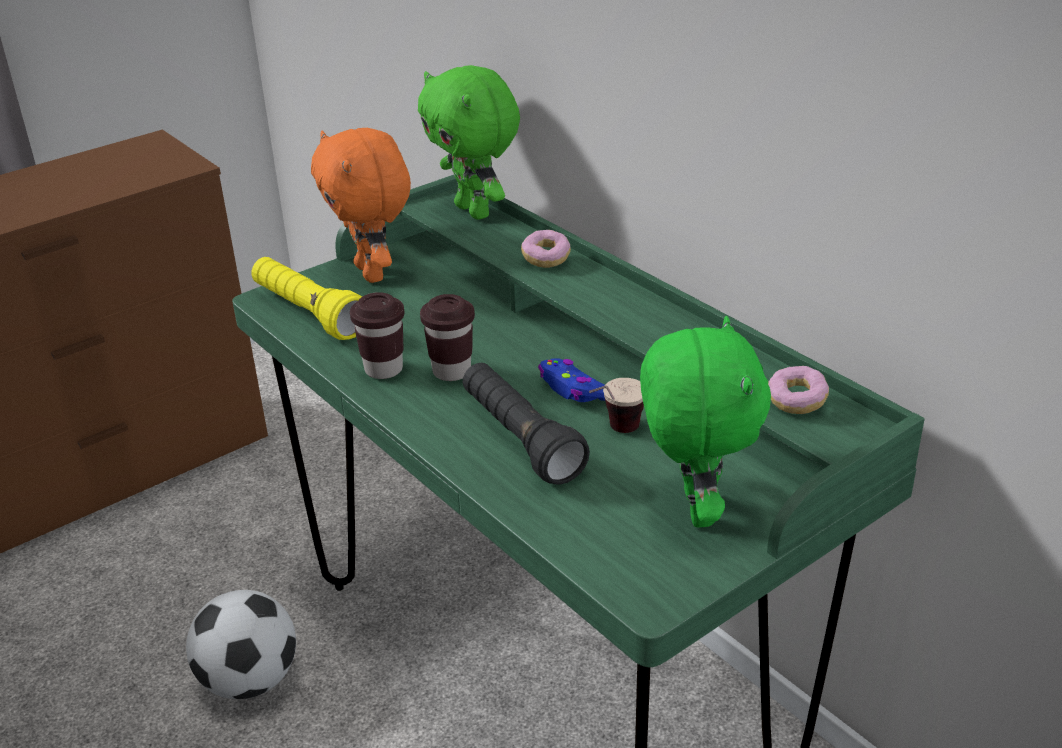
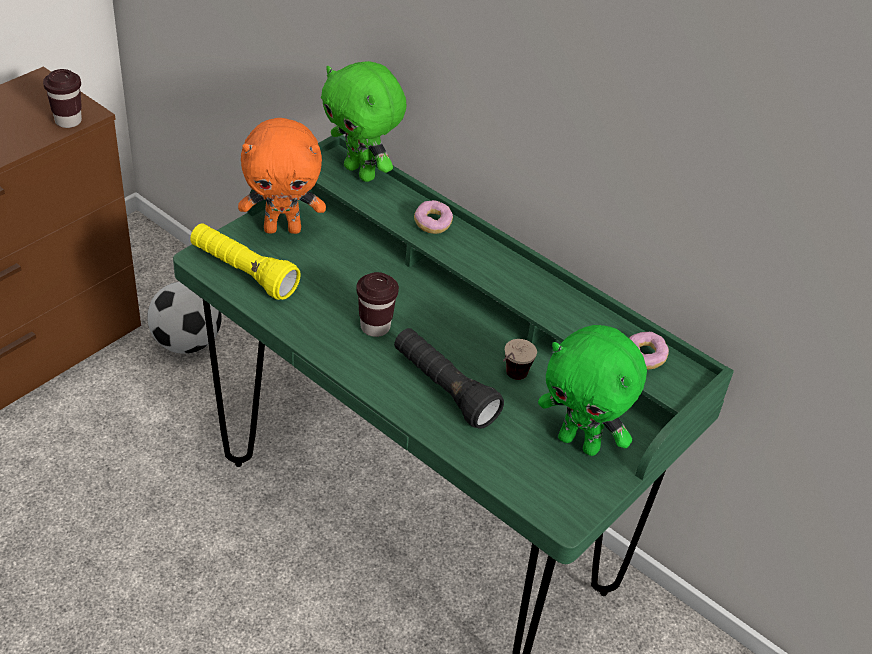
camera: 15 degrees left, 10 degrees up
(250, 680) = (185, 549): football -> football (187, 343)
(373, 273) = (283, 228): orange plush toy -> orange plush toy turned 60 degrees counterclockwise
(383, 369) = (321, 327): brown cup -> brown cup (68, 121)
(574, 390) = (472, 341): blue game controller -> none
(694, 508) = (580, 443): green plush toy -> green plush toy turned 135 degrees clockwise

